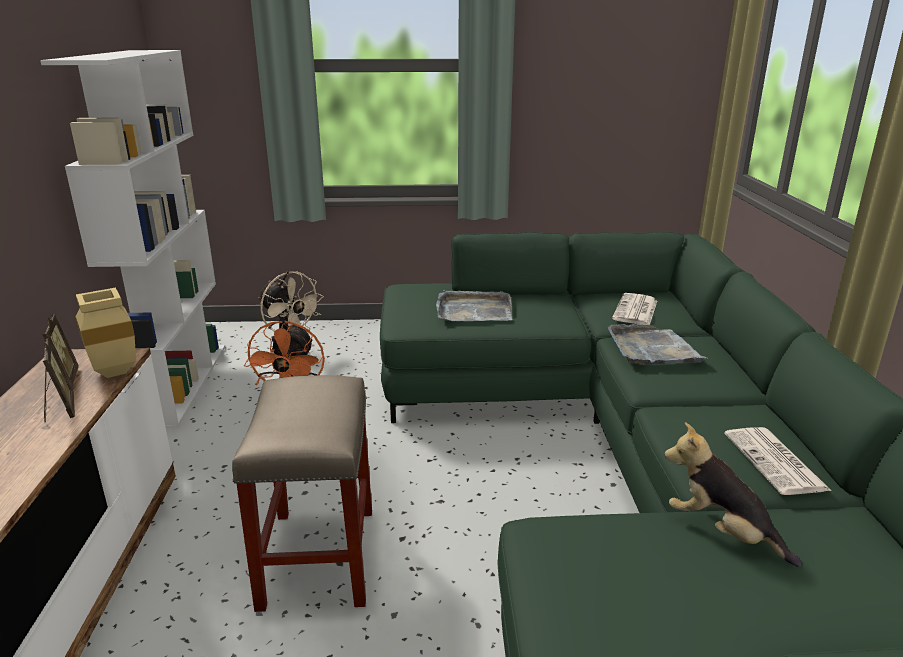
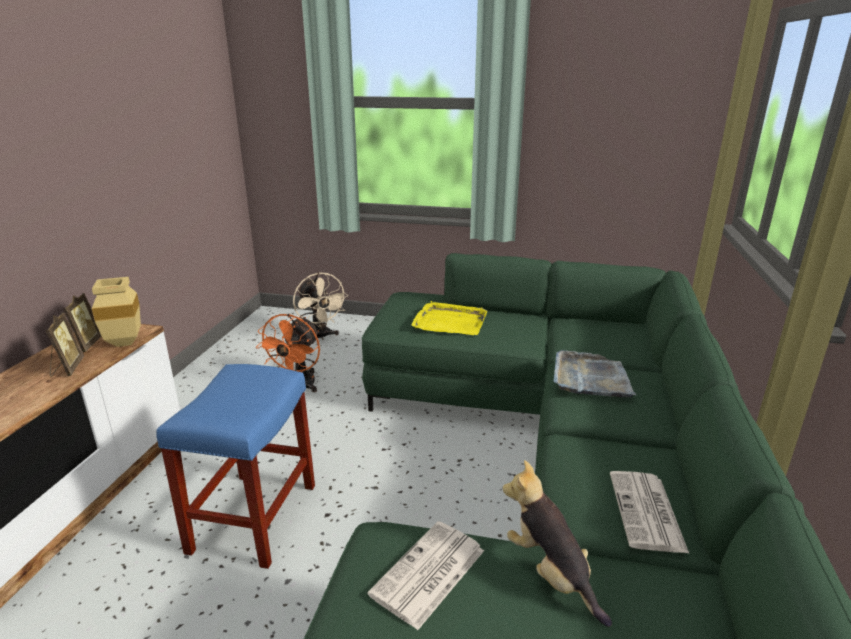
camera: 15 degrees right, 0 degrees up
(180, 383) = (225, 354): white bookcase -> none
(318, 555) = (254, 516): beige stool -> blue stool
(473, 310) = (450, 322): grey tray -> yellow tray
(635, 310) = (598, 339): newspaper -> newspaper (428, 574)

